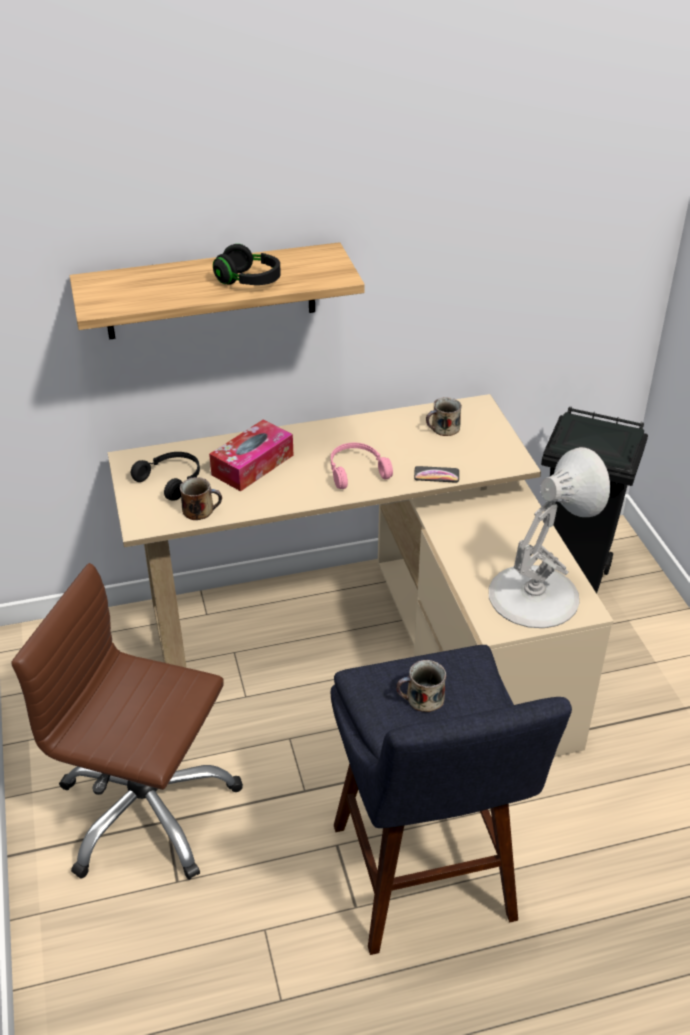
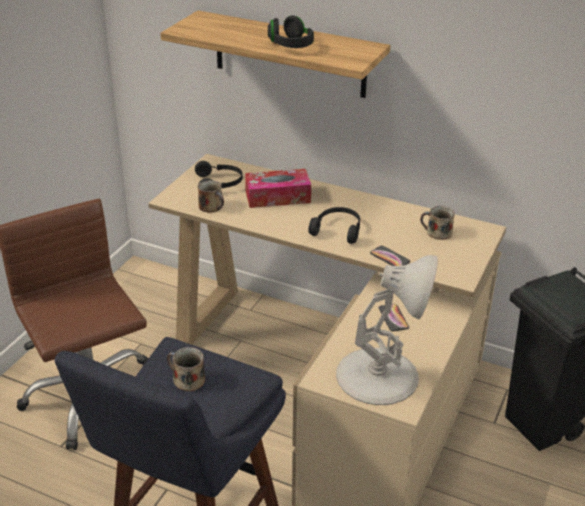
camera: 40 degrees right, 5 degrees down
(356, 471) = (338, 230): pink headphones -> black headphones
(480, 534) = (393, 318): none -> phone

